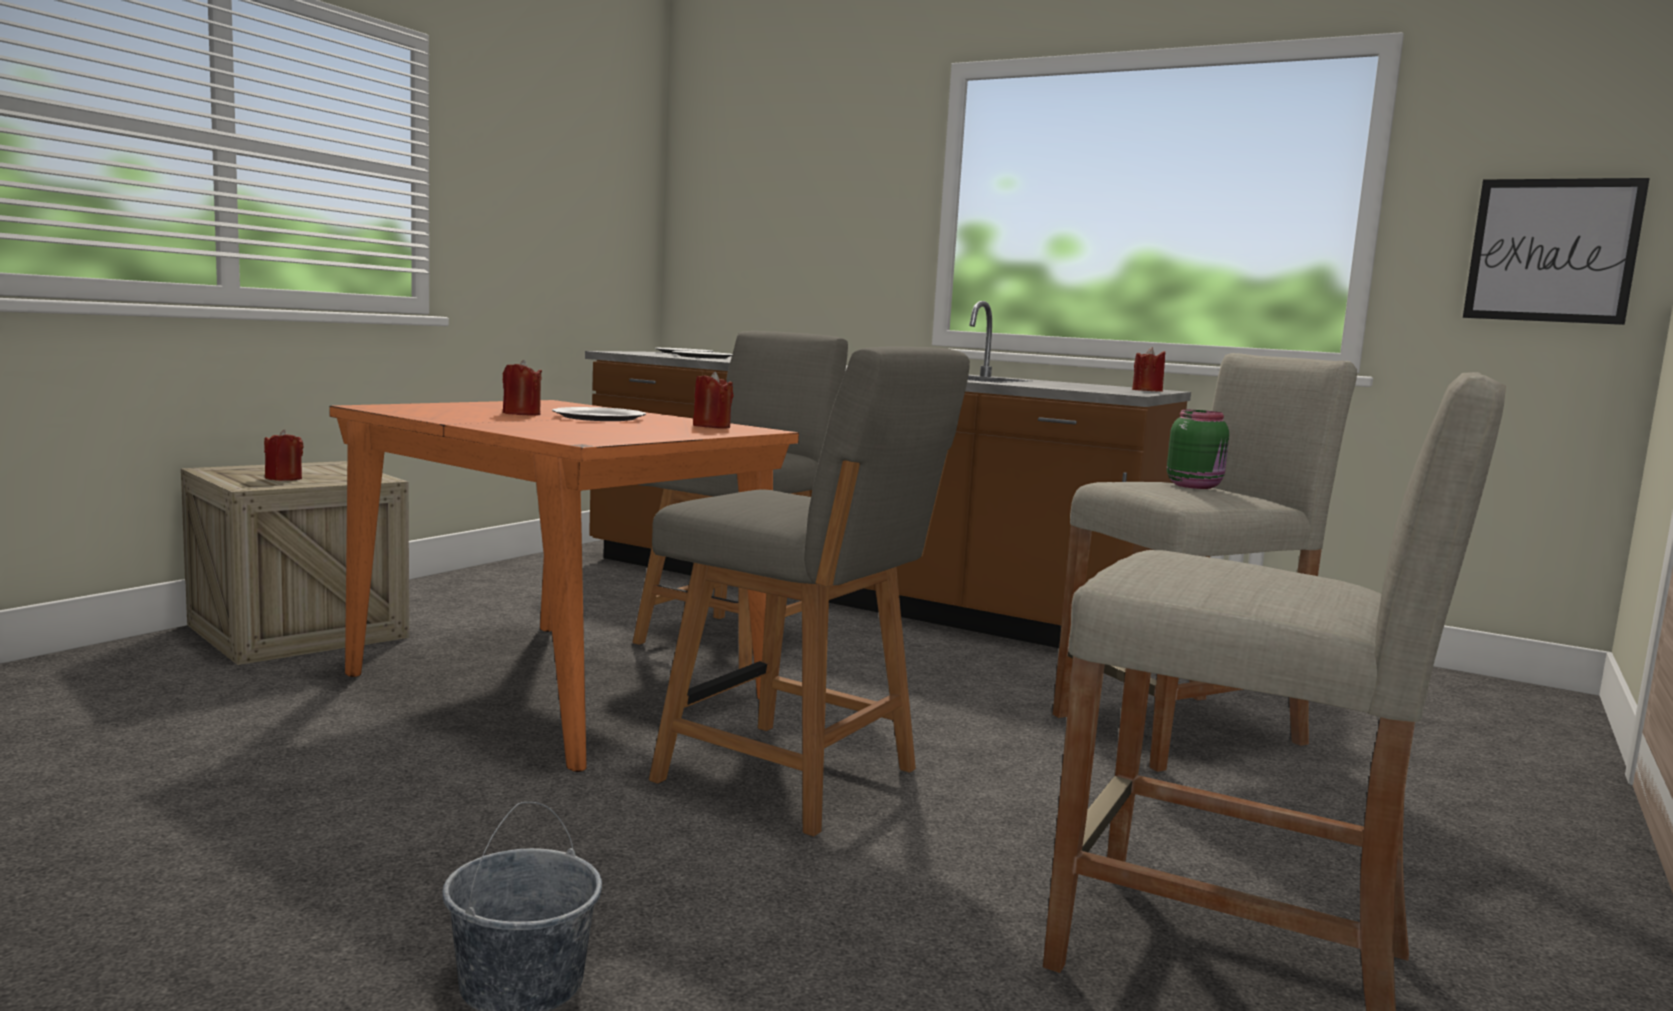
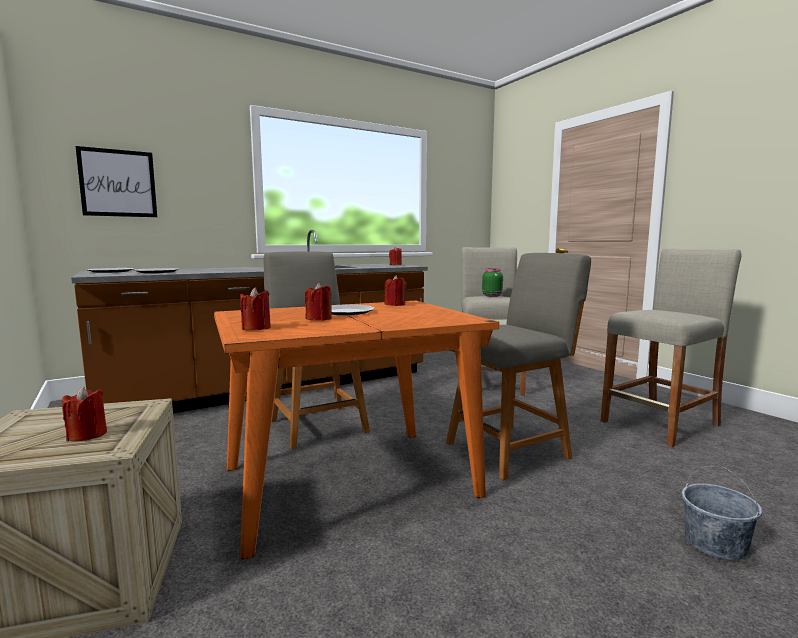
camera: 60 degrees left, 0 degrees up
(429, 406) = (256, 328): none -> red candle
(1552, 250) = (467, 209): picture -> picture (118, 183)

